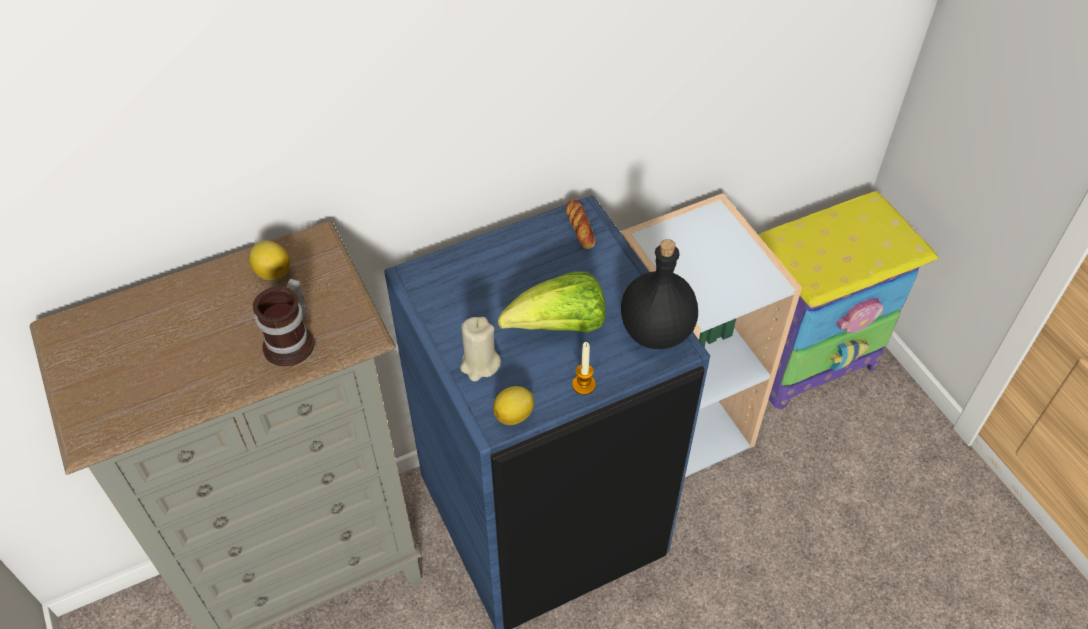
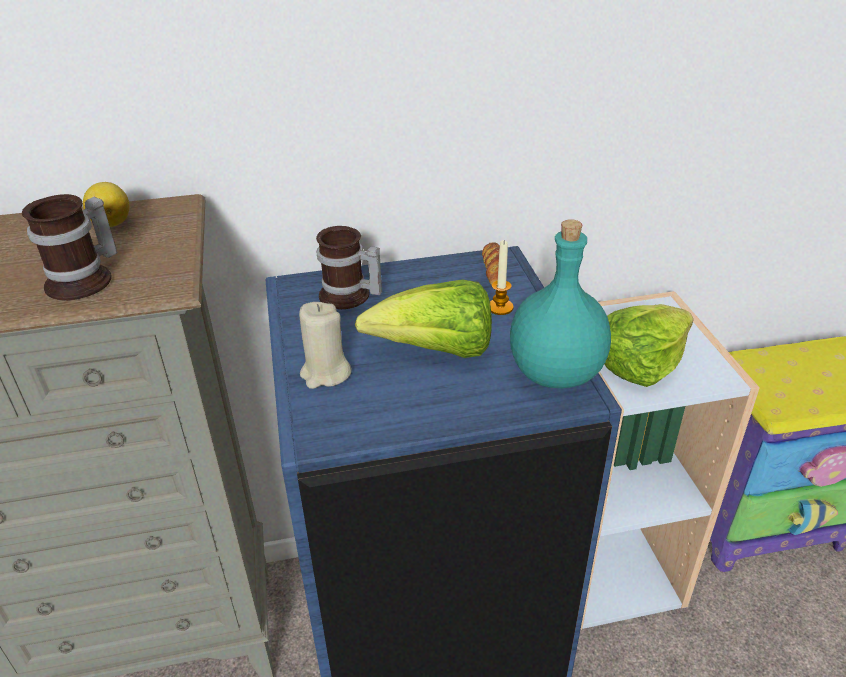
camera: 15 degrees right, 15 degrees down
(467, 281) = (348, 297): none -> mug
(515, 415) = (344, 431): lemon -> none
(583, 385) = (444, 413): candle -> candle (500, 307)
(654, 331) = (553, 373): black bottle -> turquoise bottle
(706, 280) = (639, 364): none -> lettuce

